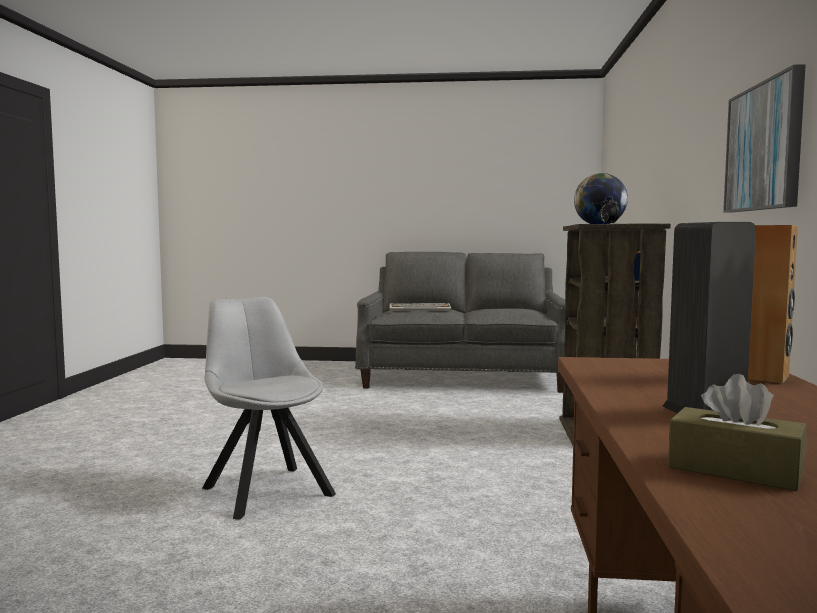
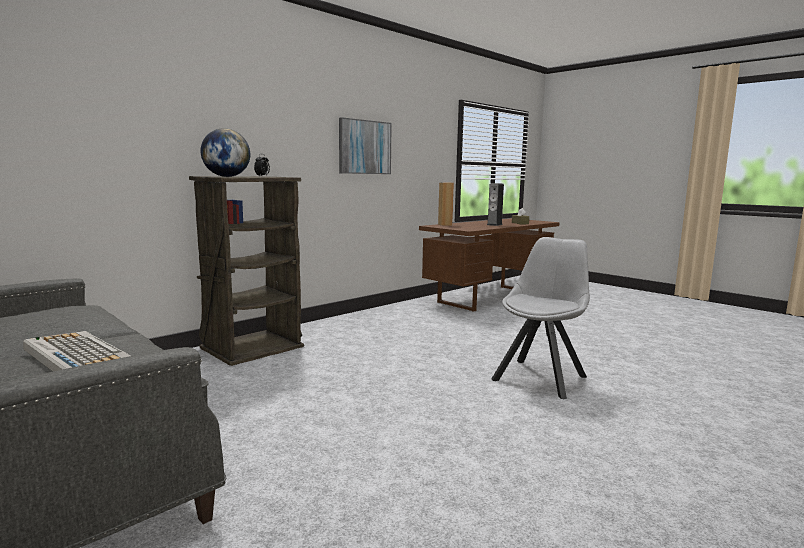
camera: 140 degrees left, 5 degrees up
(266, 490) = (540, 377): grey chair -> grey chair turned 150 degrees counterclockwise

